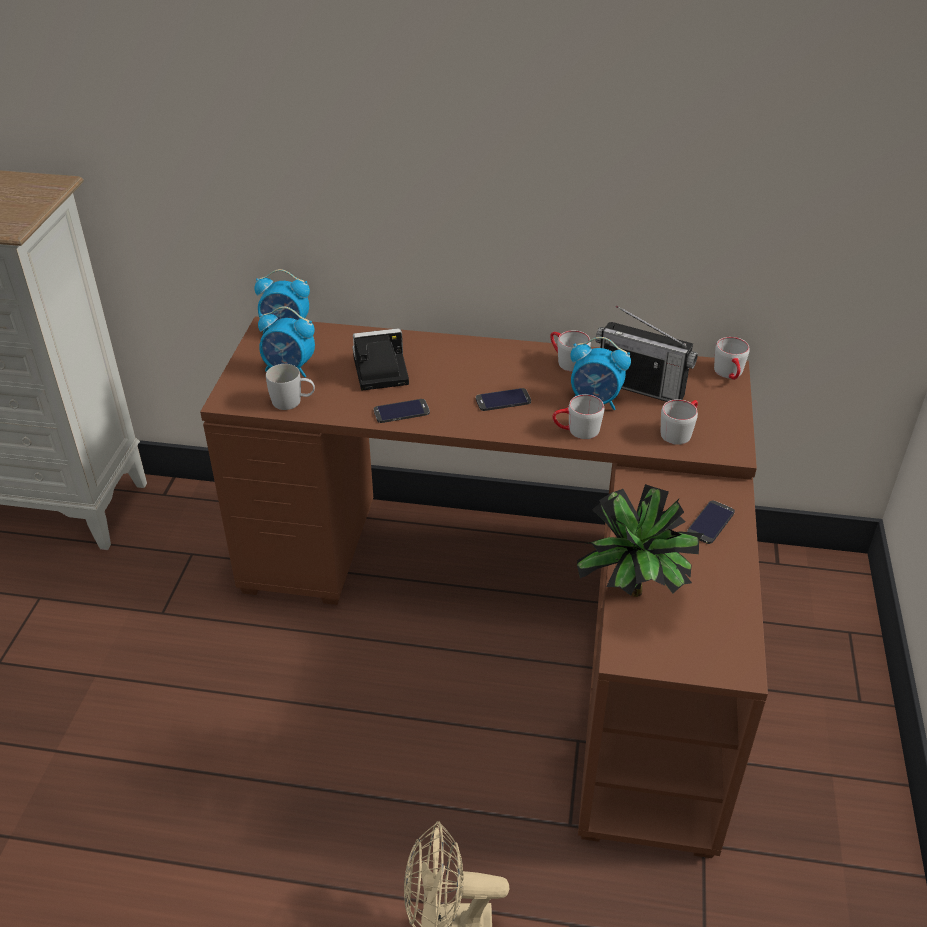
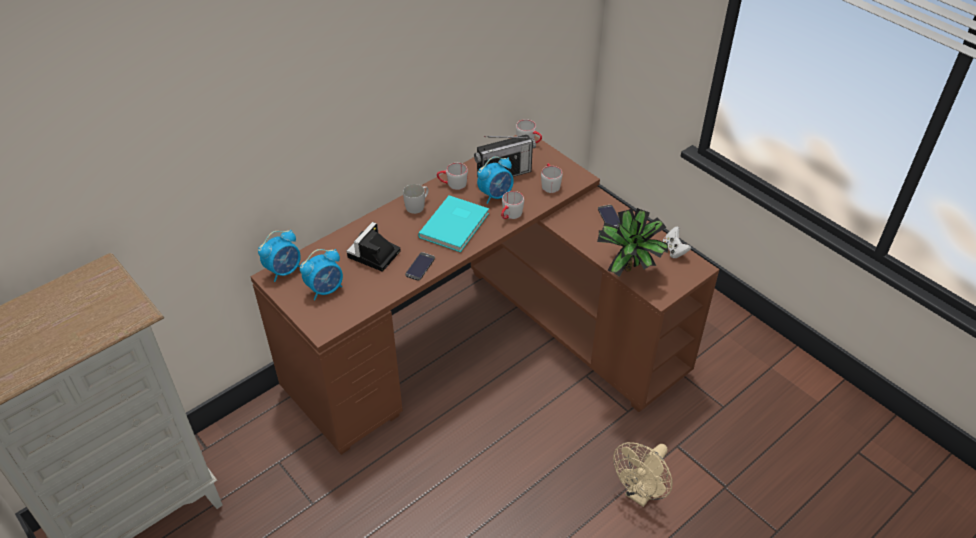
camera: 50 degrees left, 5 degrees up
(293, 402) = (358, 304): white mug -> white mug (418, 205)
(503, 400) = (456, 225): phone -> turquoise book
(737, 621) = (674, 250): none -> white game controller

